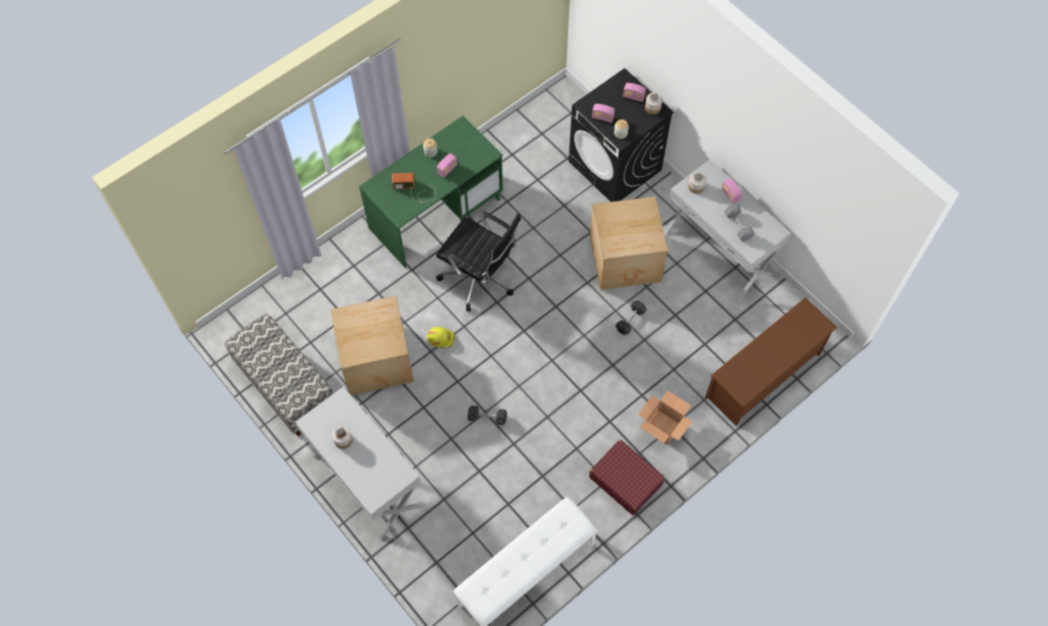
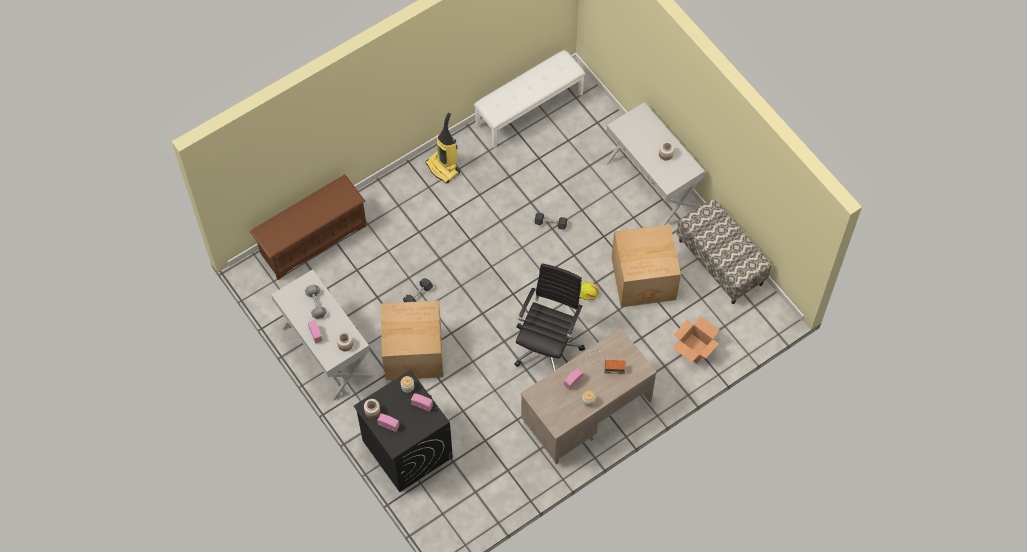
camera: 175 degrees left, 0 degrees up
(436, 212) = (586, 413): green desk -> beige desk
(480, 278) = (548, 344): black office chair -> black office chair turned 75 degrees clockwise
(625, 480) = (443, 168): red suitcase -> vacuum cleaner
(661, 427) = (407, 205): cardboard box -> cardboard box (694, 348)

